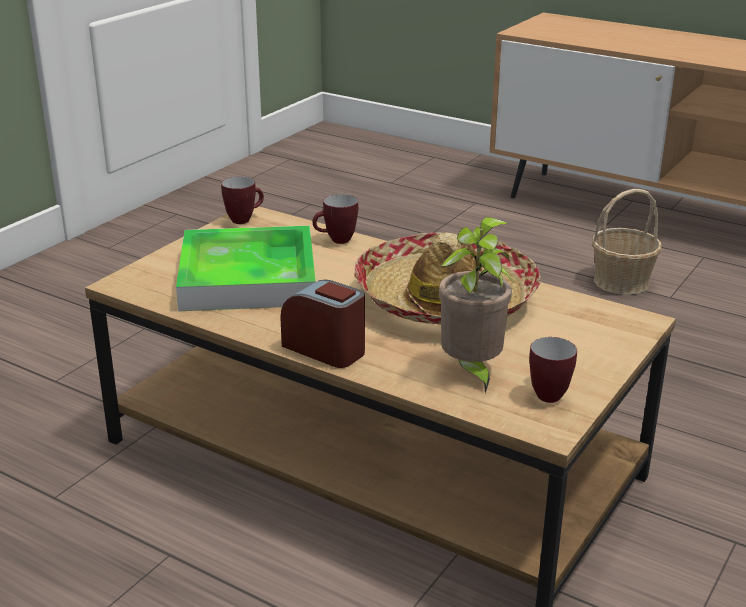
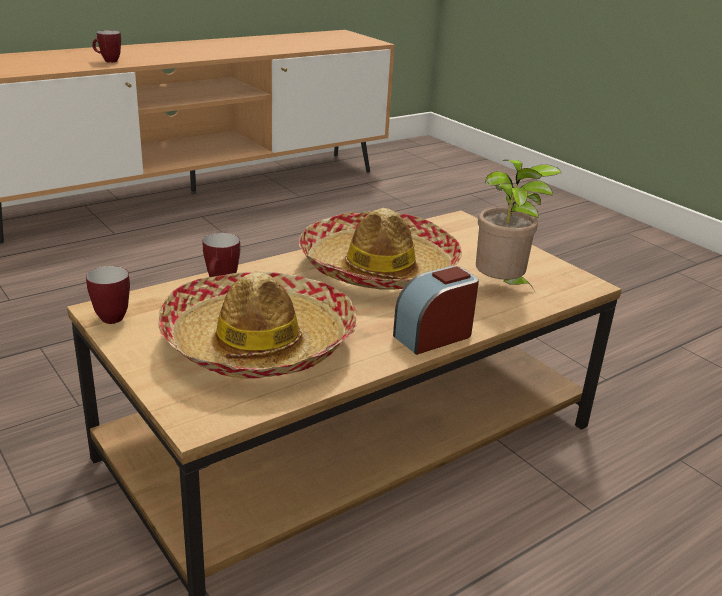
camera: 70 degrees left, 0 degrees up
(248, 277) = (259, 342): tray -> hat
(545, 393) = (542, 273): mug -> mug (107, 61)
(622, 282) = (201, 253): basket -> none

